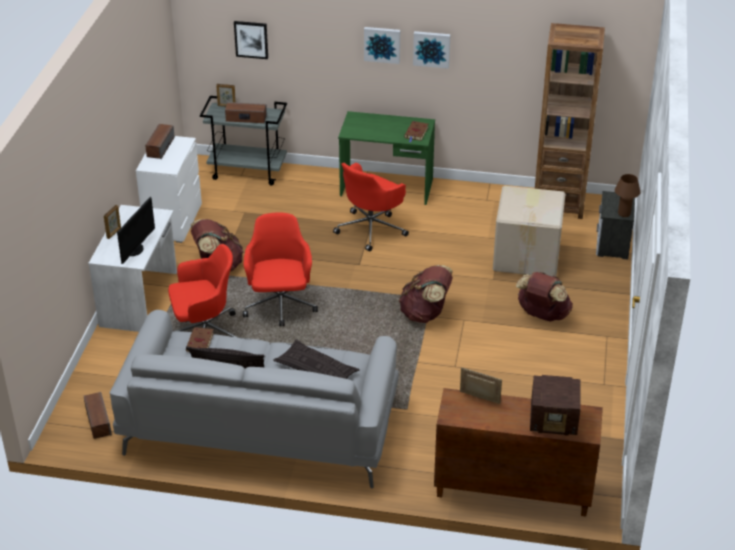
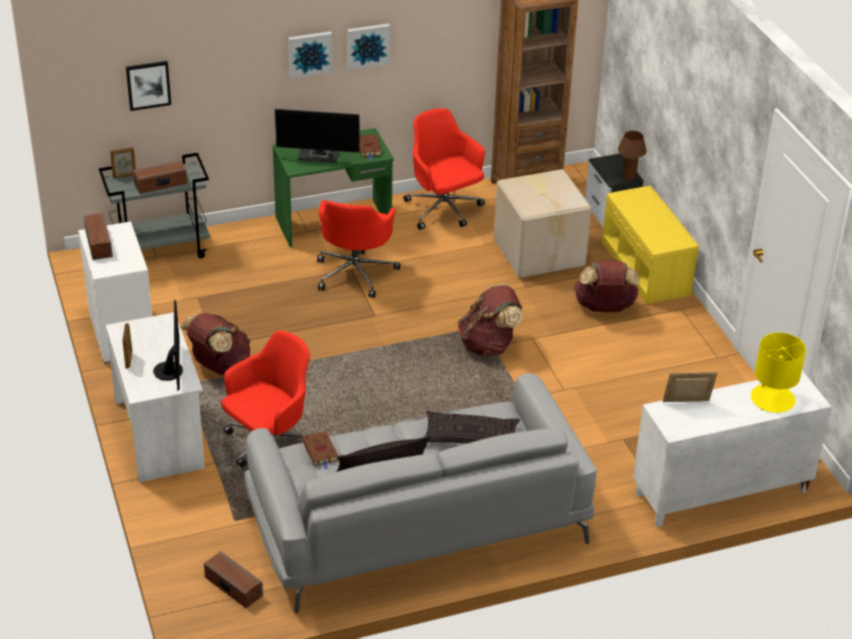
camera: 30 degrees left, 0 degrees up
(280, 306) = (328, 388): red office chair -> red office chair (444, 210)
(374, 128) = (319, 155): none -> monitor
(511, 490) = (720, 493): brown cabinet -> white cabinet
(554, 420) = (772, 398): radio -> yellow table lamp
(605, 296) = (647, 269): none -> yellow bench

